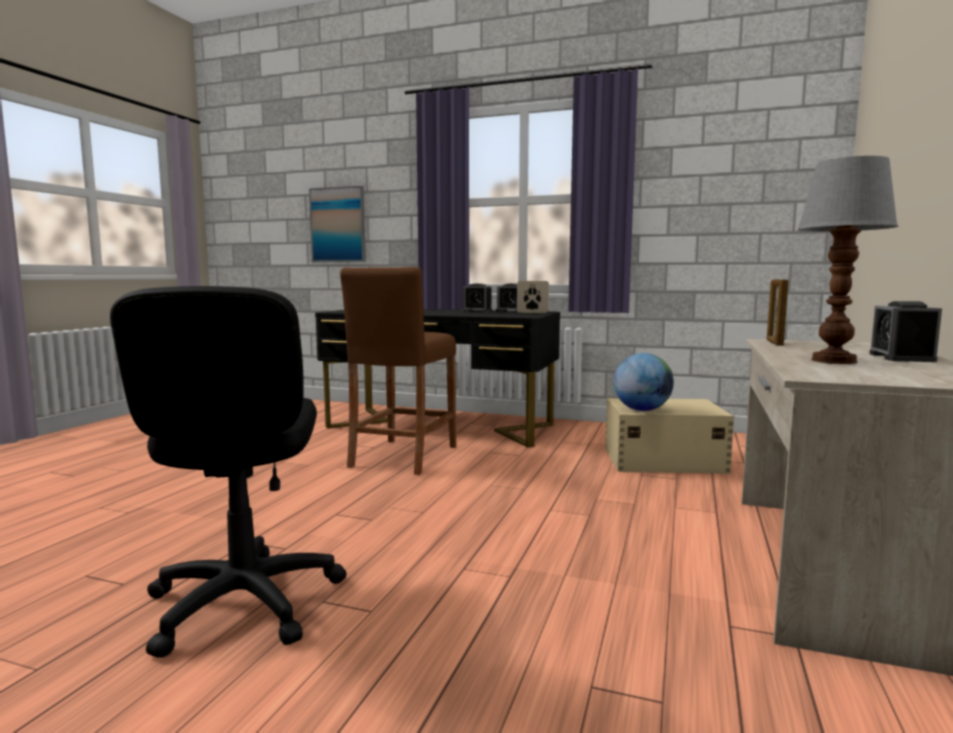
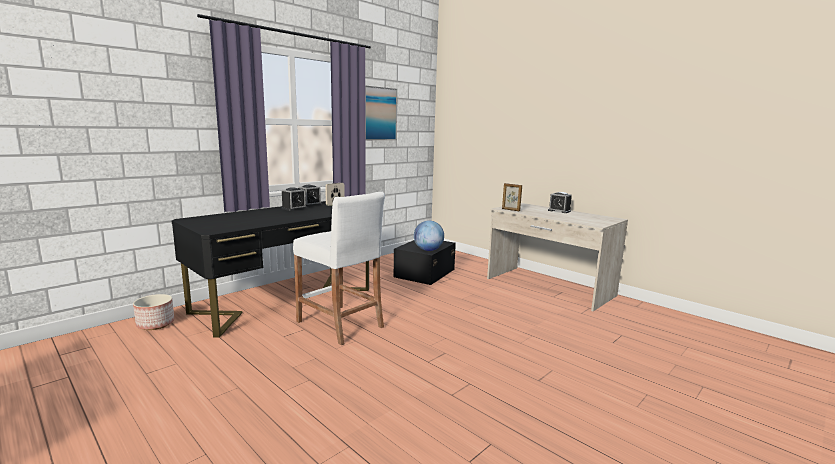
camera: 65 degrees left, 5 degrees up
(243, 602) = (532, 402): black office chair -> none
(336, 409) = (155, 324): none -> planter
(338, 225) = (109, 135): picture -> picture (379, 114)
(403, 456) = (340, 324): brown stool -> white stool
(662, 460) = (424, 273): beige storage box -> black storage box
(835, 361) = (564, 216): table lamp -> none

